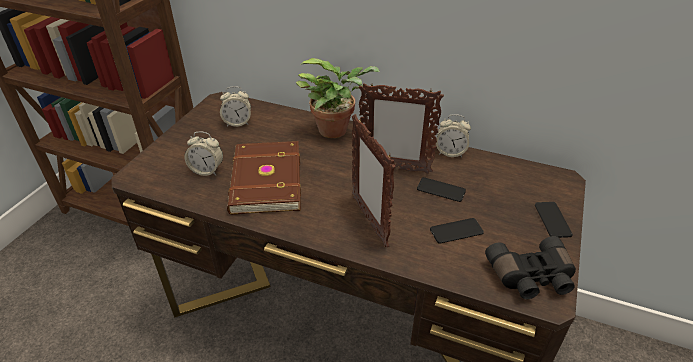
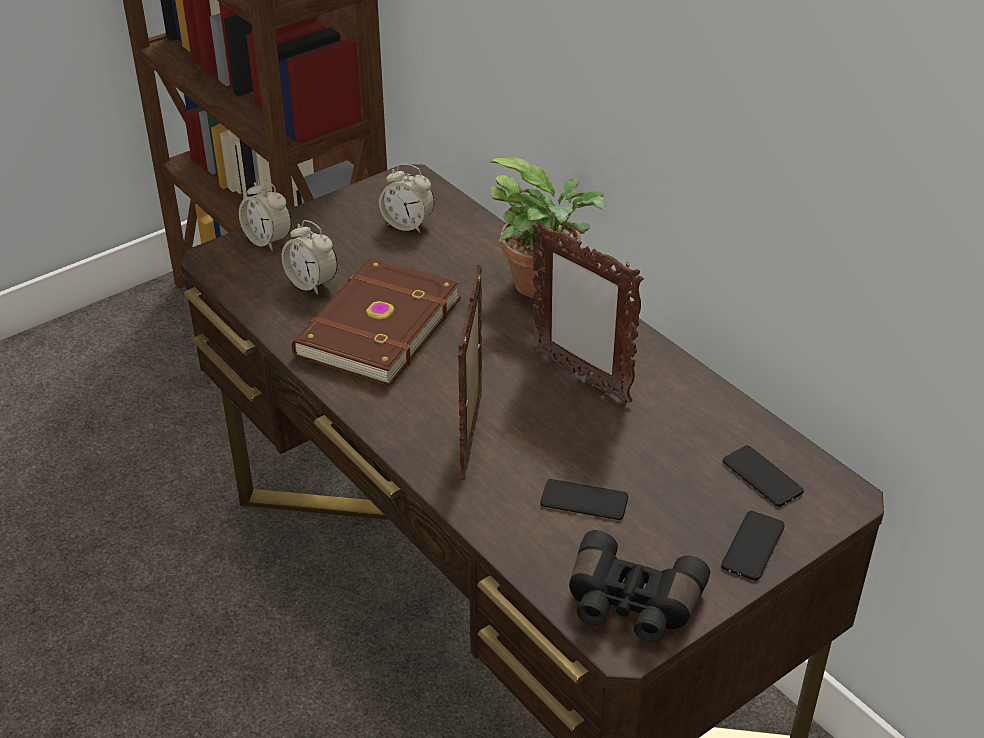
camera: 30 degrees right, 0 degrees up
(441, 190) = (620, 435): phone -> phone (762, 477)
(450, 152) = (694, 385): alarm clock -> alarm clock (268, 240)

